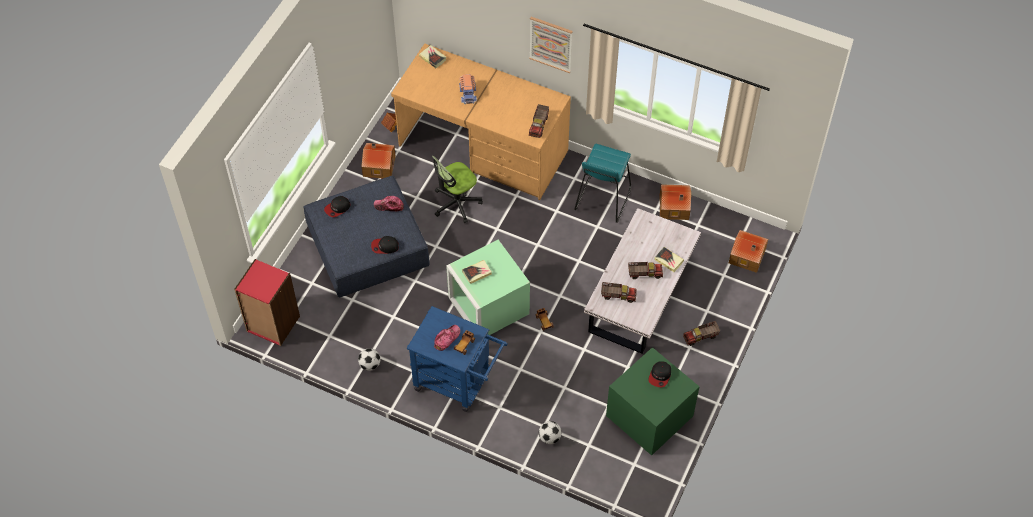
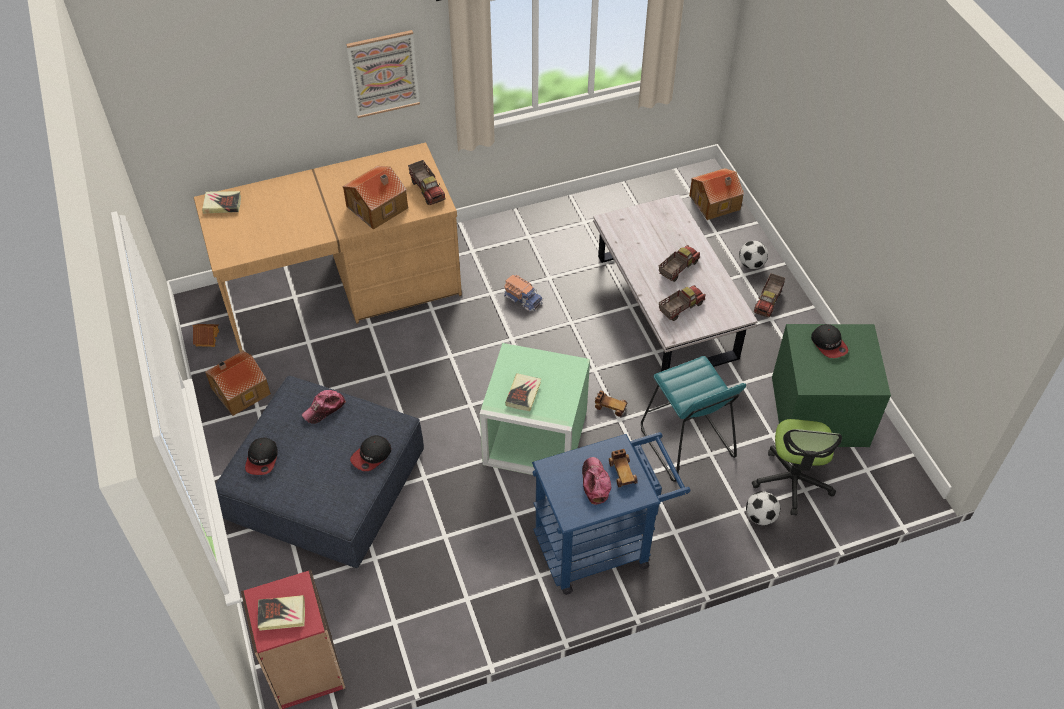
camera: 45 degrees left, 5 degrees down
(370, 364) = (480, 612): football -> football (751, 264)
(456, 203) = (376, 363): office chair -> office chair (793, 481)
(468, 93) = (308, 211): toy truck -> toy truck (523, 298)
(602, 199) = (523, 249): turquoise stool -> turquoise stool (686, 443)
(668, 260) = (684, 240): book -> book (282, 614)
(674, 208) = (599, 208): toy house -> toy house (378, 207)

